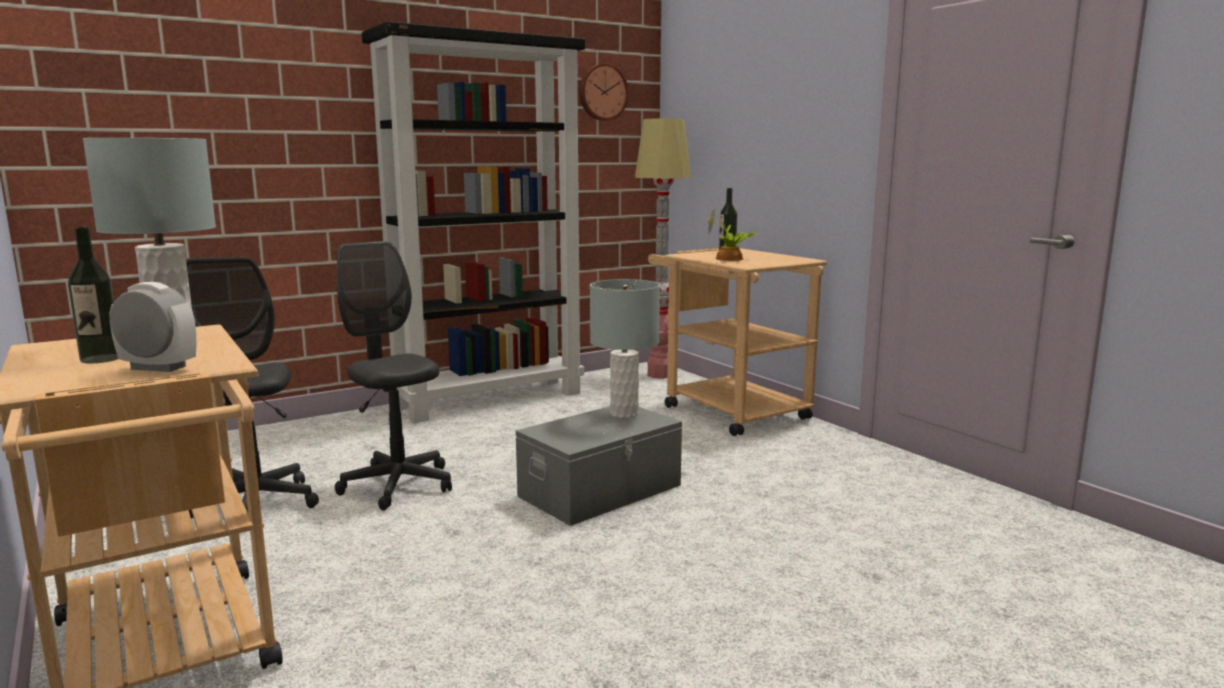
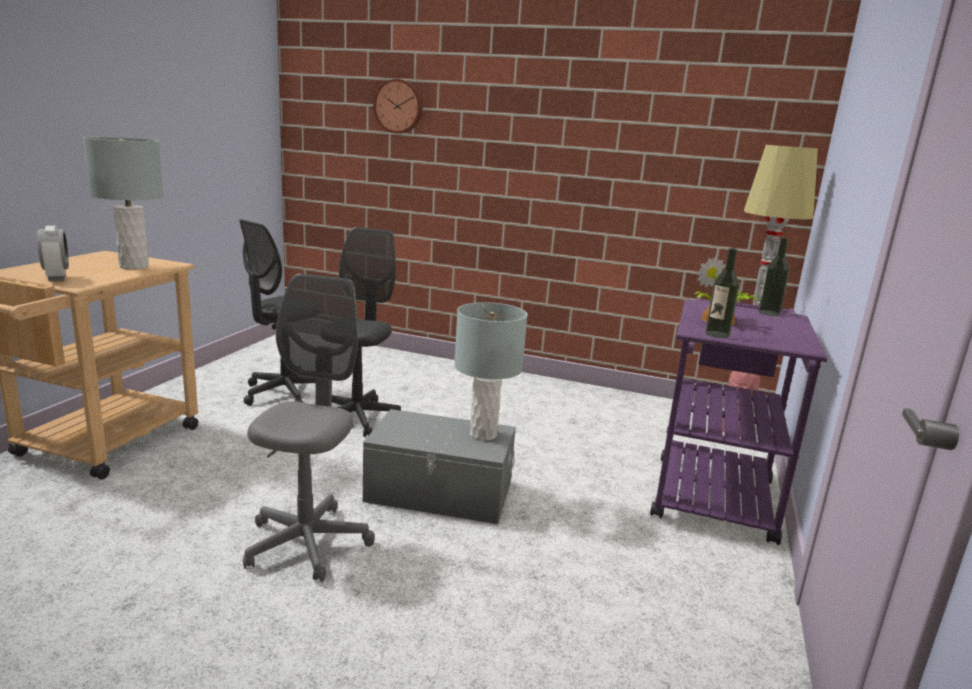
camera: 50 degrees right, 5 degrees up
(101, 359) = (79, 266): bottle -> bottle (717, 334)
(490, 399) = (547, 389): black bookcase -> none
(602, 92) = (747, 112): wall clock -> wall clock (399, 106)
(609, 568) = (307, 543): none -> grey office chair
(727, 409) = (713, 490): beige cart -> purple cart

